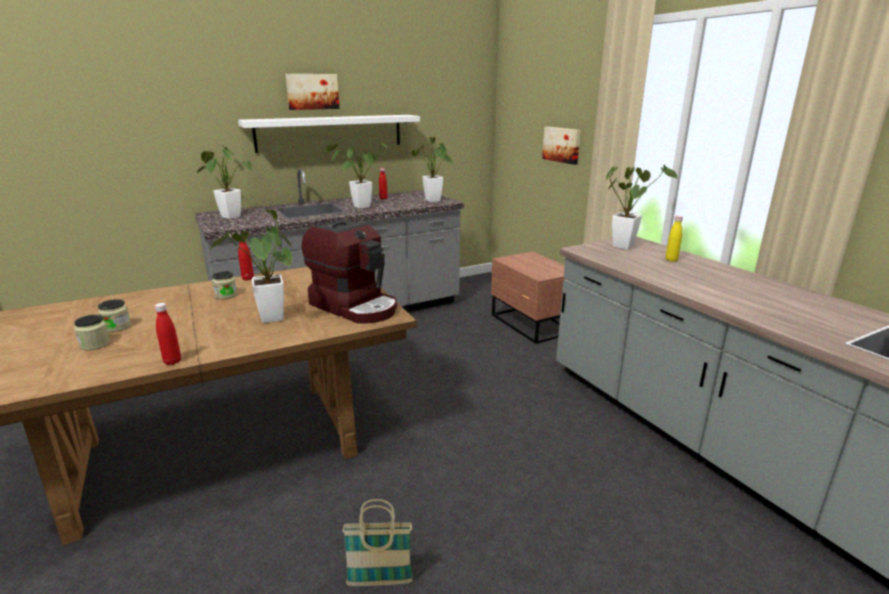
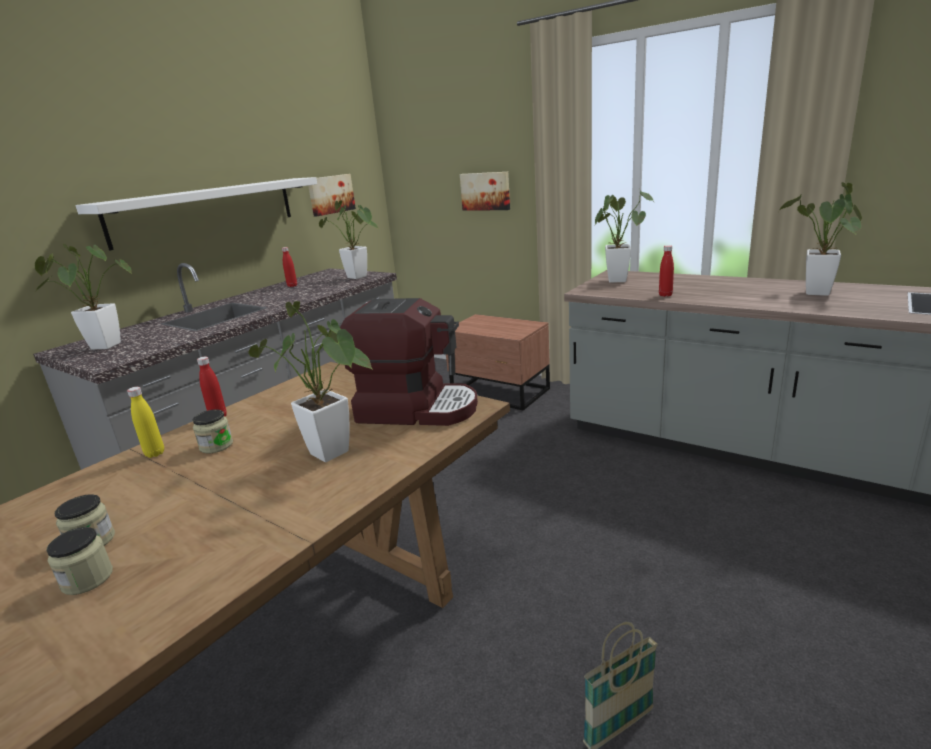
camera: 25 degrees left, 0 degrees up
(172, 361) = (265, 555): red bottle -> red bottle (665, 295)
(312, 91) = (173, 157): picture -> picture (330, 194)
(358, 207) = (276, 300): potted plant -> potted plant (816, 294)
(671, 260) = (676, 282): yellow bottle -> yellow bottle (155, 453)

